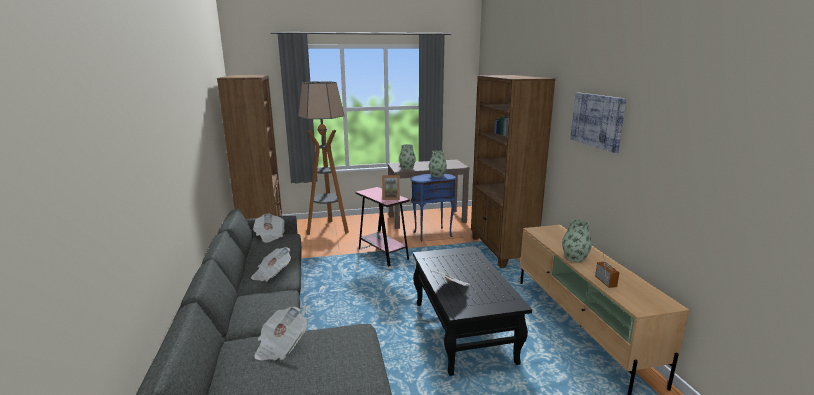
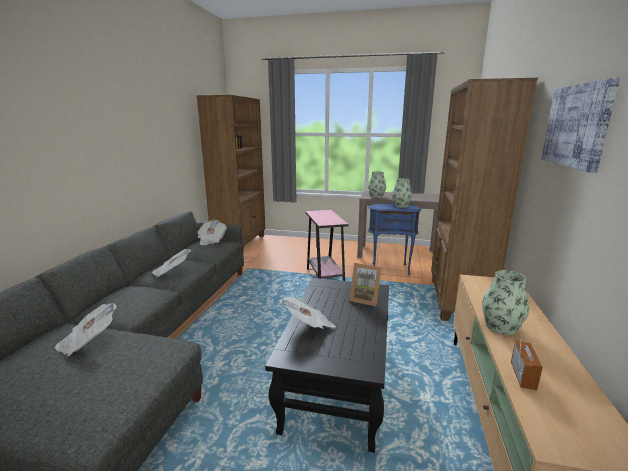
camera: 25 degrees right, 0 degrees up
(328, 229) = (296, 247): floor lamp -> none
(391, 198) = (330, 220): picture frame -> picture frame (365, 299)

